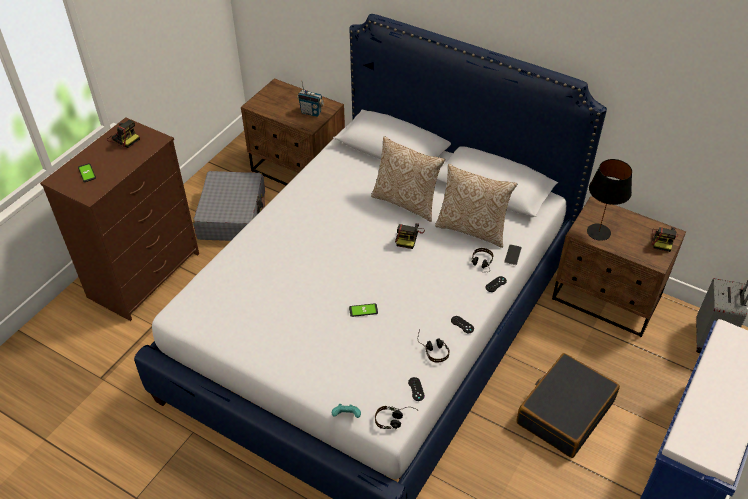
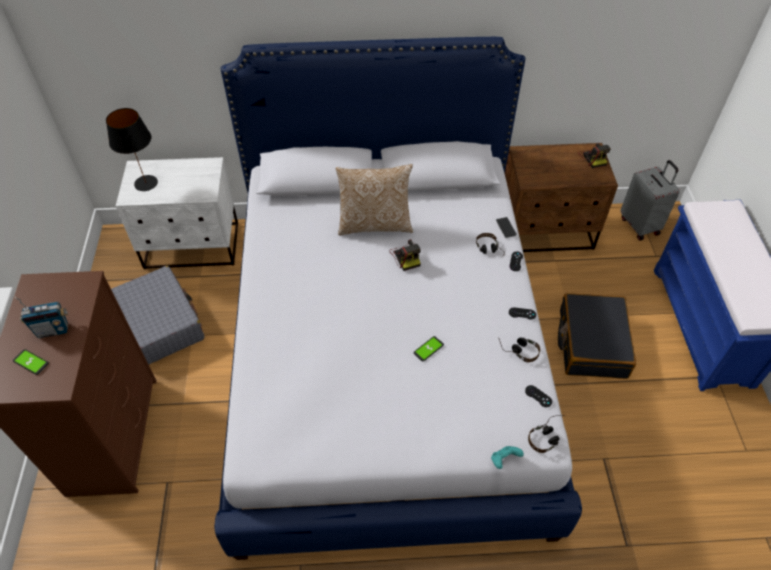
camera: 35 degrees left, 5 degrees up
(123, 138) = (42, 299): camera -> none
(298, 171) = (192, 247): brown nightstand -> white nightstand
(311, 112) = (197, 179): radio -> radio (53, 330)
(472, 229) = (453, 221): pillow -> none
(598, 232) = (541, 174): black table lamp -> black table lamp (145, 183)

